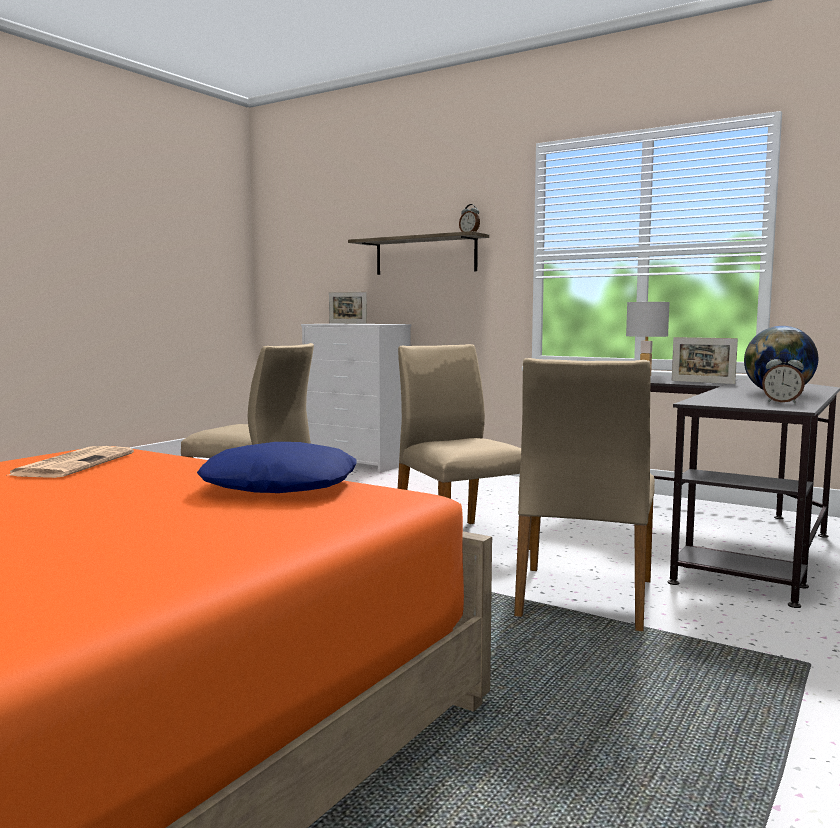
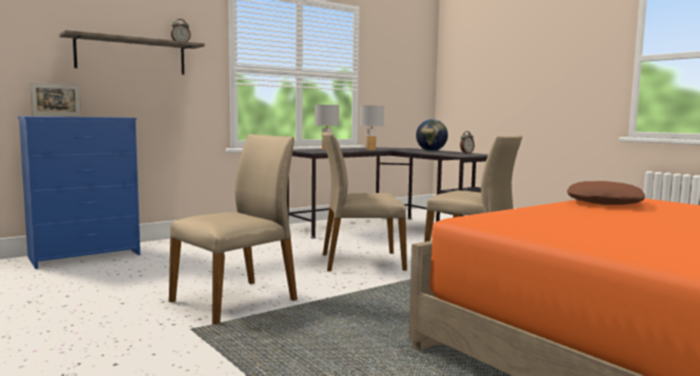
camera: 70 degrees left, 0 degrees up
(74, 464) = (541, 221): newspaper -> none
(281, 485) = (603, 202): blue pillow -> brown pillow
(358, 463) = (85, 255): white dresser -> blue dresser
(702, 382) = (371, 149): picture frame -> white table lamp

